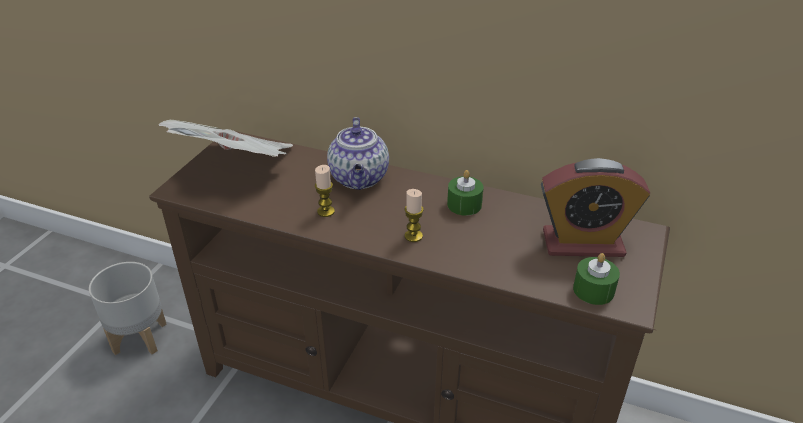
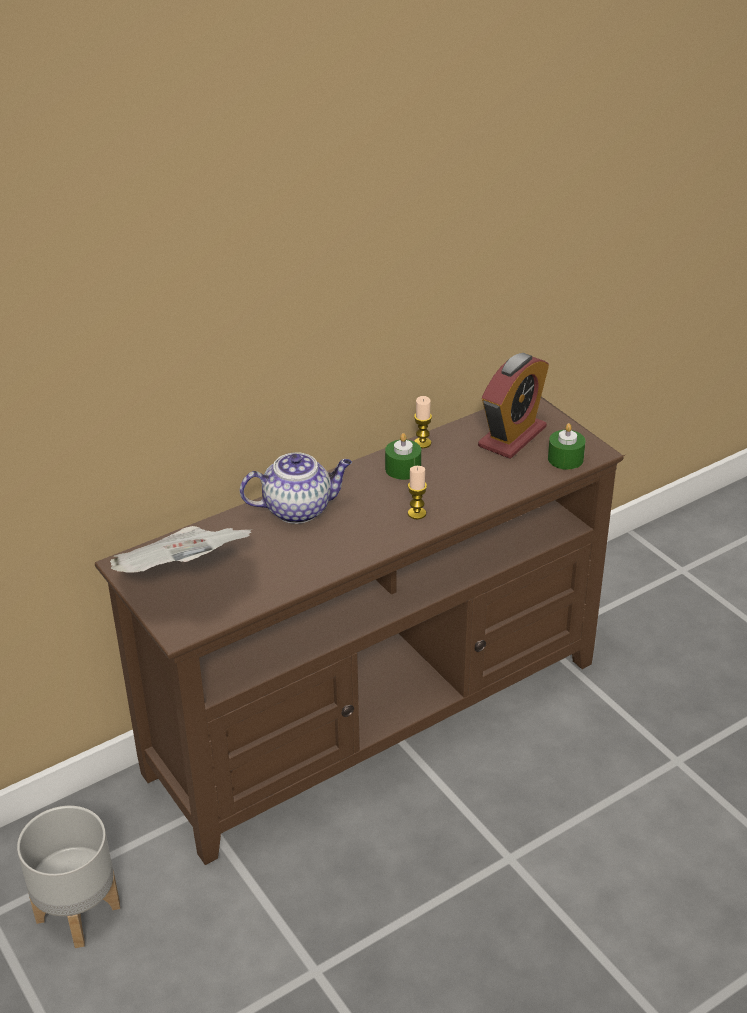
camera: 55 degrees left, 0 degrees up
(326, 211) = (328, 548): candle -> candle (422, 443)
(360, 179) = (299, 509): teapot -> teapot turned 45 degrees counterclockwise

